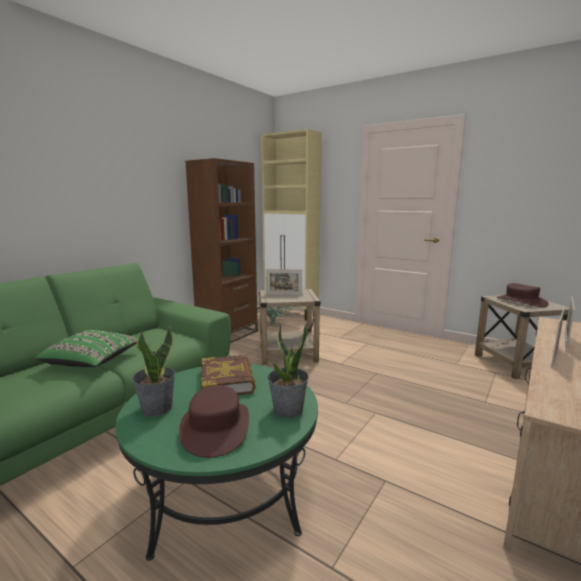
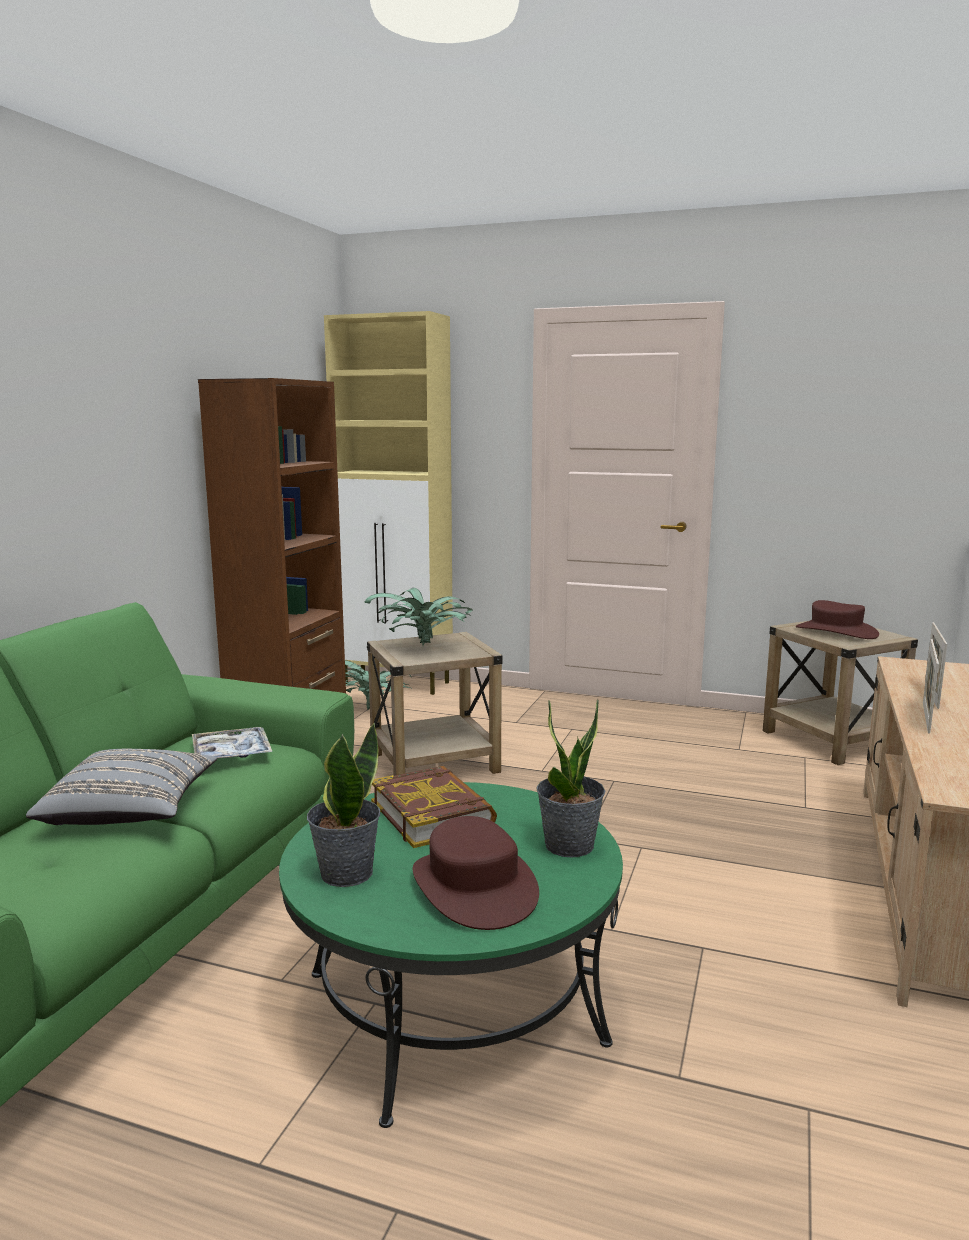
camera: 15 degrees left, 0 degrees up
(93, 361) = (131, 812): green pillow -> grey pillow
(161, 338) = (231, 753): none -> tray
(284, 294) = (424, 647): picture frame -> potted plant

